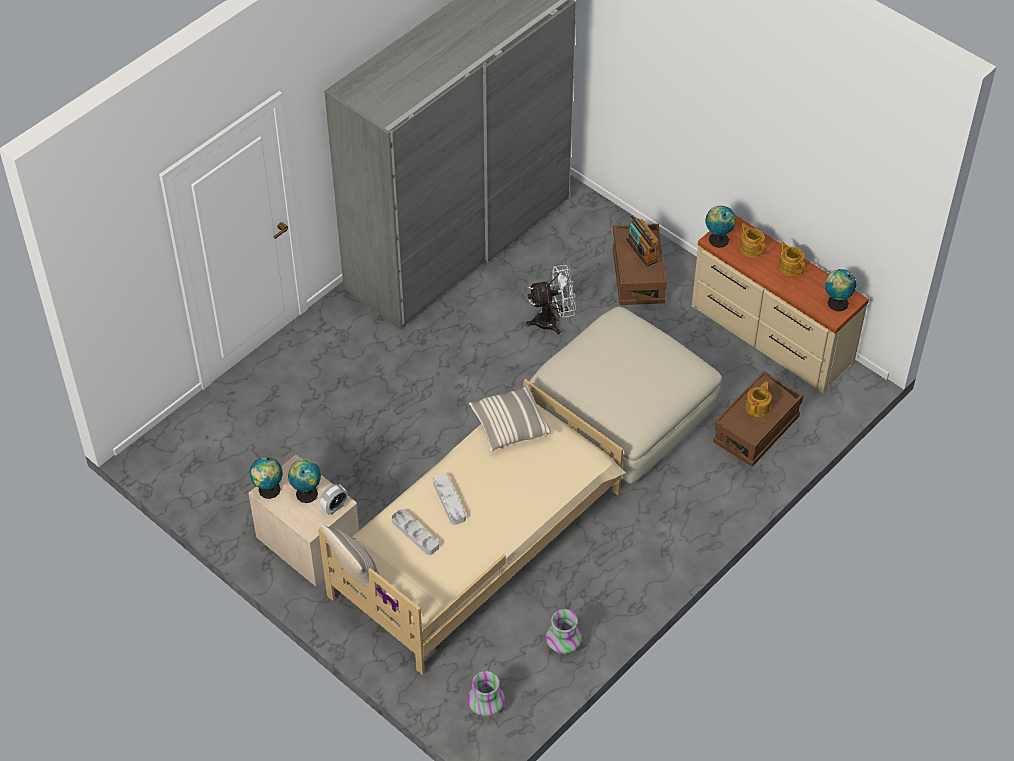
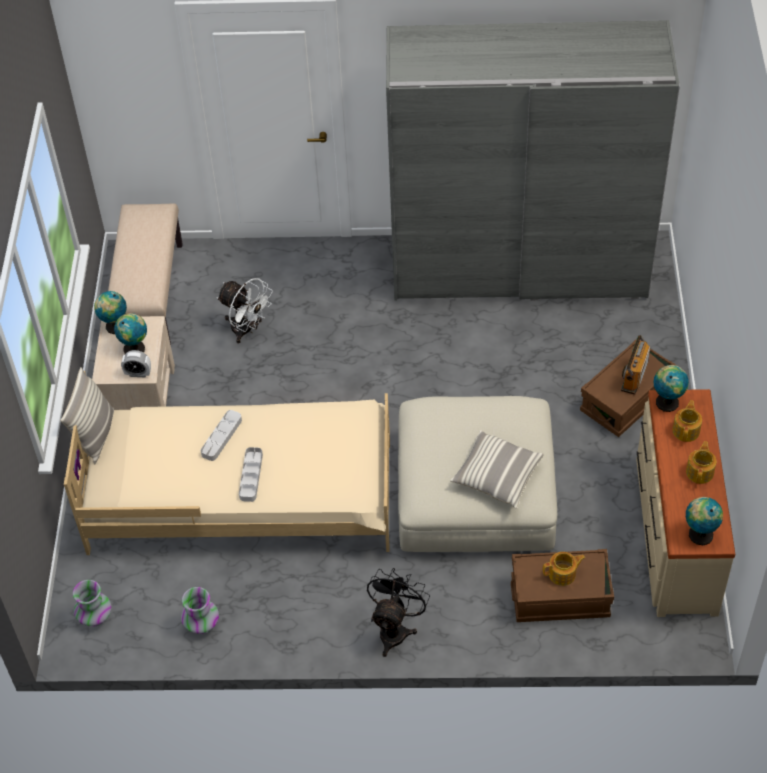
camera: 50 degrees right, 0 degrees up
(210, 467) = (149, 294): none -> beige bench
(415, 534) = (169, 440): grey tray -> grey tray (251, 476)
(510, 426) = (336, 420): pillow -> pillow (496, 476)
(552, 321) = (512, 381): white fan -> white fan (247, 330)
(687, 536) = (395, 629): none -> black fan

